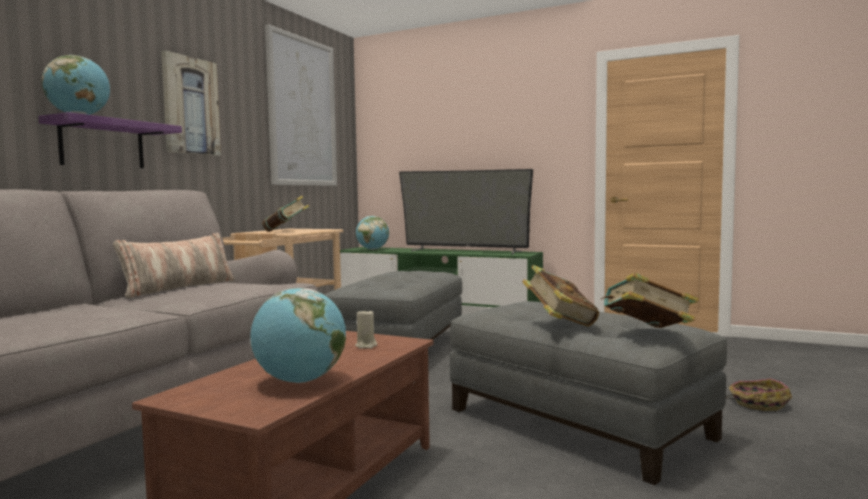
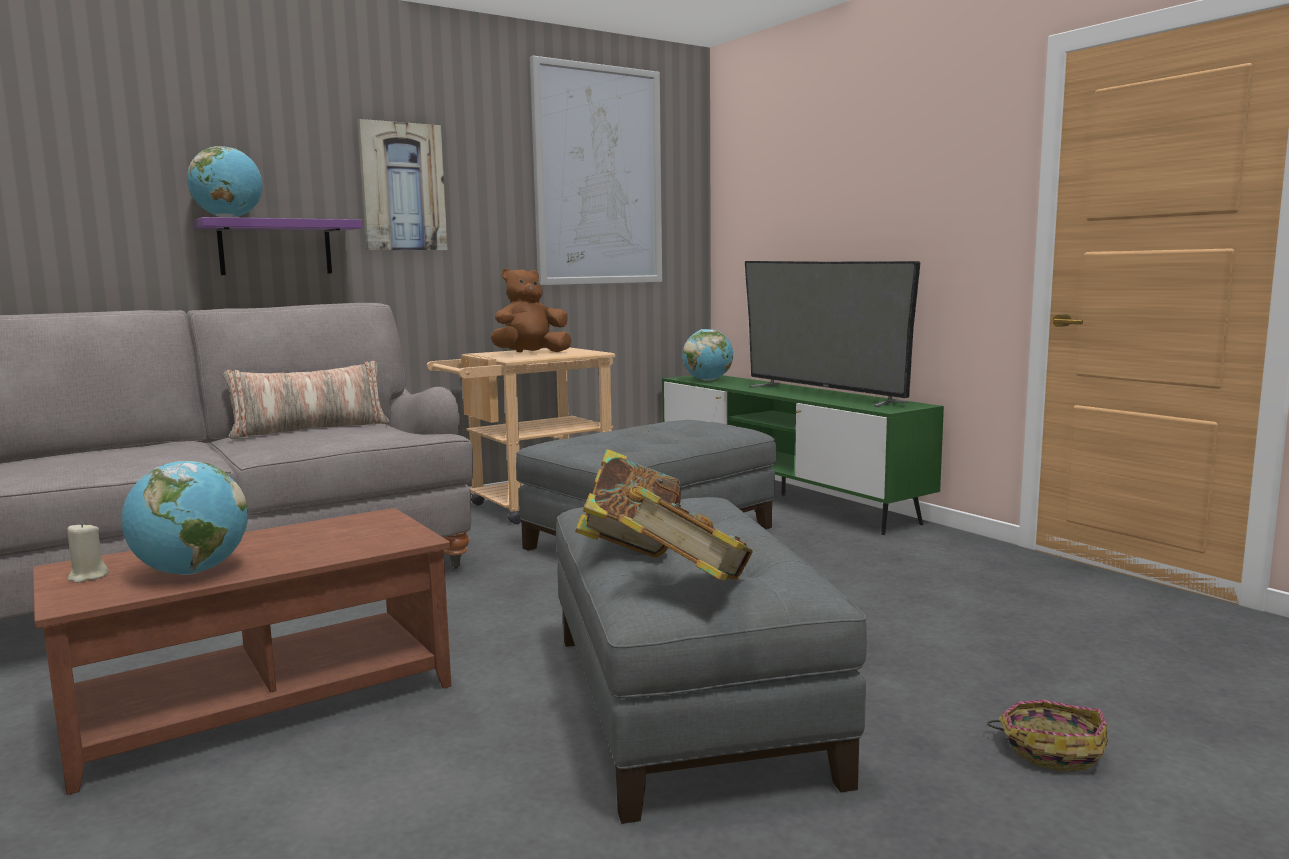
camera: 30 degrees right, 5 degrees up
(286, 231) = (530, 354): book -> brown plush toy
(366, 346) = (360, 537): beige candle -> beige candle (88, 577)

